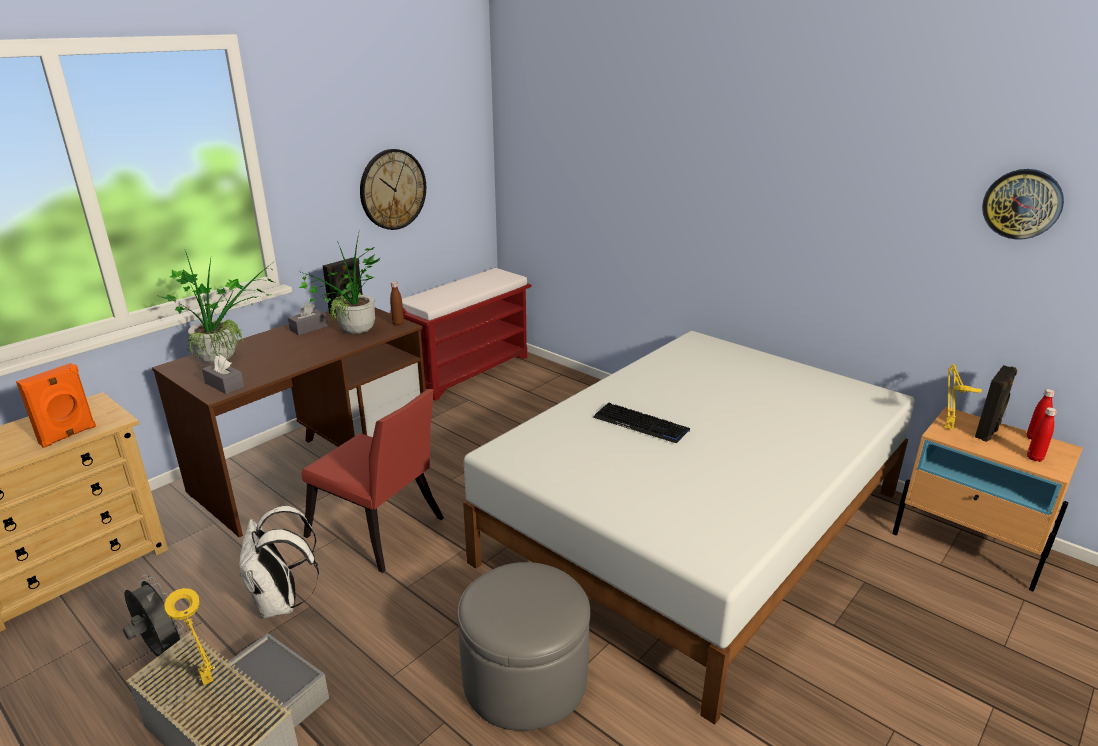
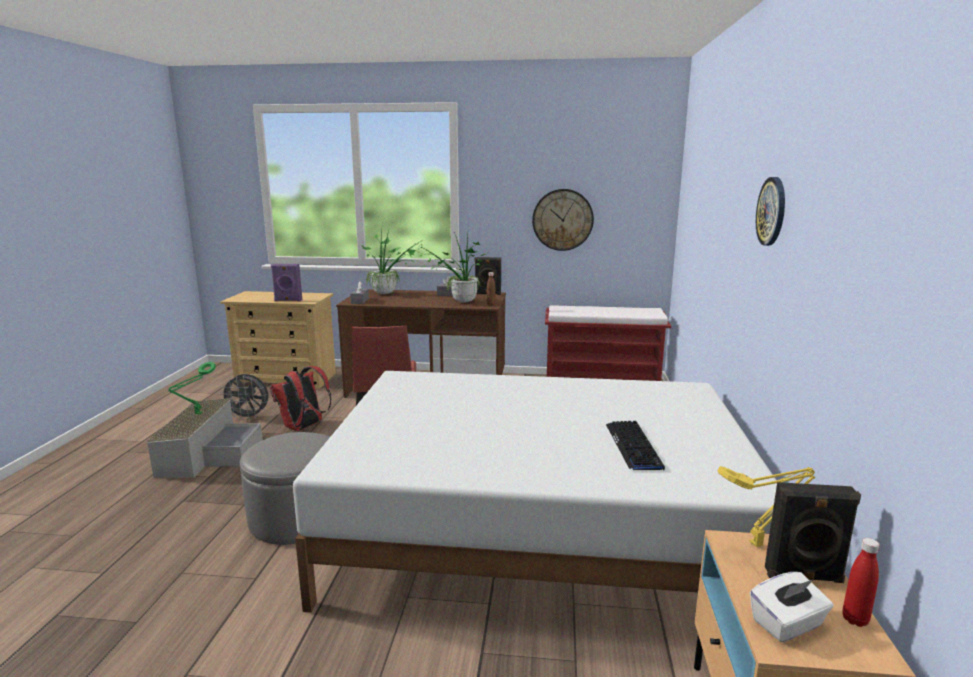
camera: 55 degrees right, 10 degrees down
(68, 435) = (288, 300): orange speaker -> purple speaker
(161, 651) = (249, 417): grey fan -> grey fan turned 90 degrees clockwise
(208, 684) = (197, 414): yellow table lamp -> green table lamp
(282, 603) = (303, 427): white backpack -> red backpack
(641, 424) = (498, 402): keyboard -> keyboard (633, 446)
(1022, 204) = (902, 236): wall clock -> wall clock (772, 211)
(1034, 458) = (787, 624): red bottle -> white tissue box

